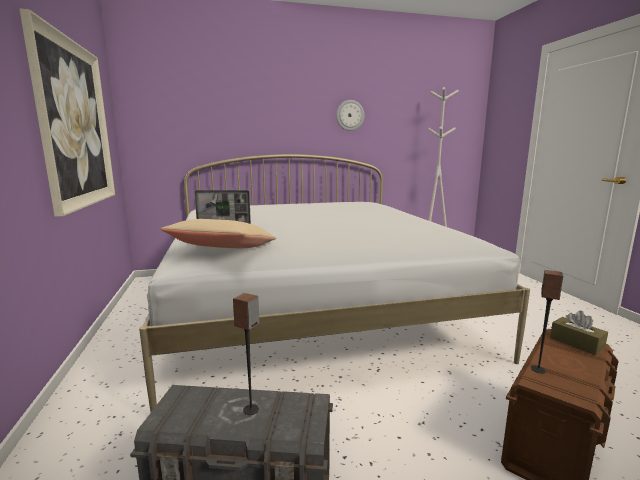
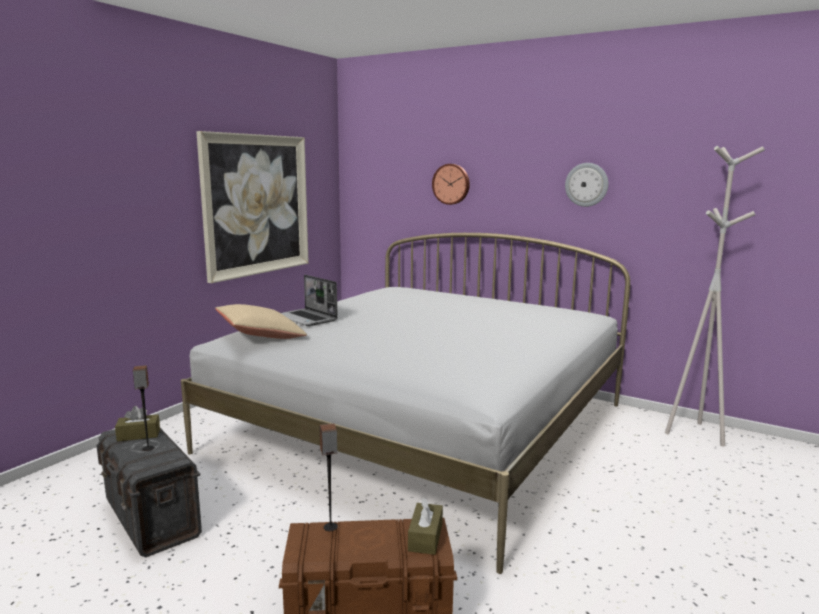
camera: 45 degrees right, 0 degrees up
(201, 405) = (138, 435): none -> brown tissue box
(244, 115) = (451, 184): none -> wall clock

